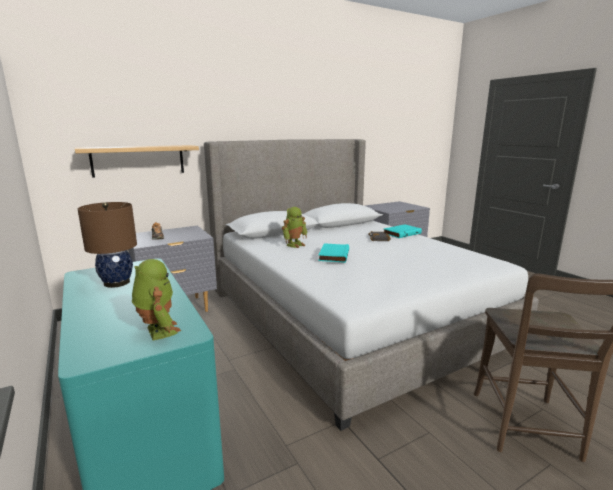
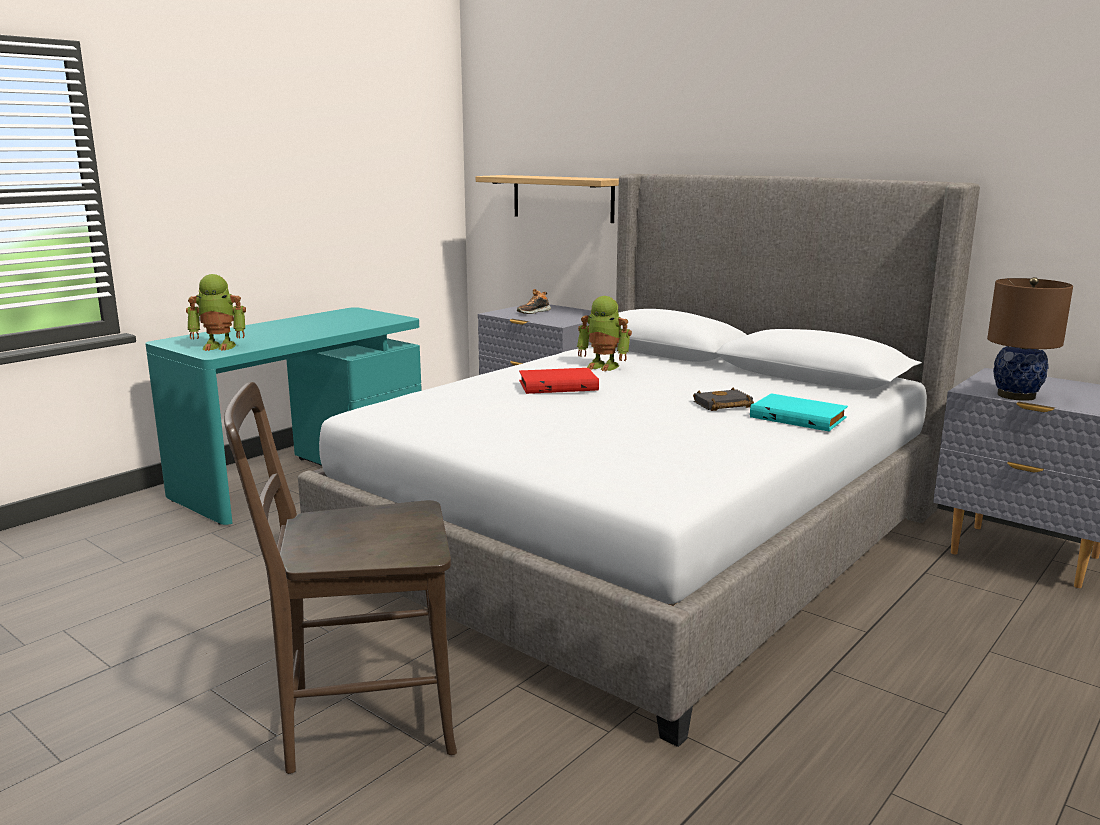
camera: 70 degrees right, 0 degrees up
(116, 283) = (331, 321): brown table lamp -> brown table lamp (1016, 395)
(158, 331) = (220, 346): toy robot -> toy robot turned 45 degrees clockwise
(333, 255) = (558, 385): turquoise book -> red book

